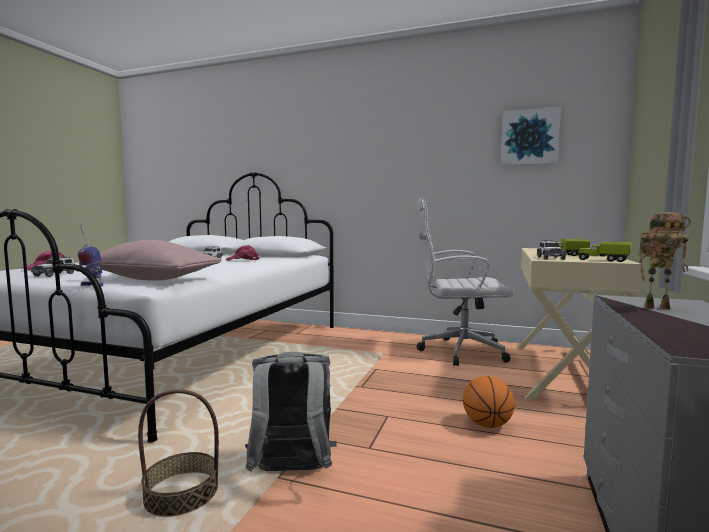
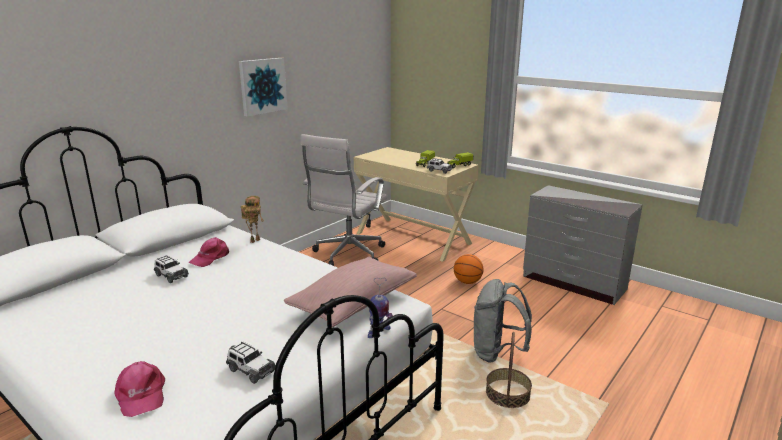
camera: 70 degrees left, 15 degrees up
(529, 137) = (344, 63): picture -> picture (262, 86)
(657, 308) = (563, 196): toy robot -> toy robot (255, 240)

